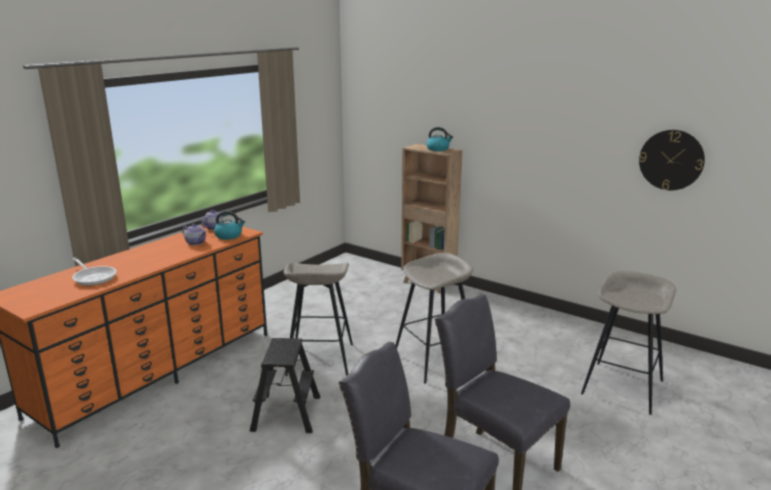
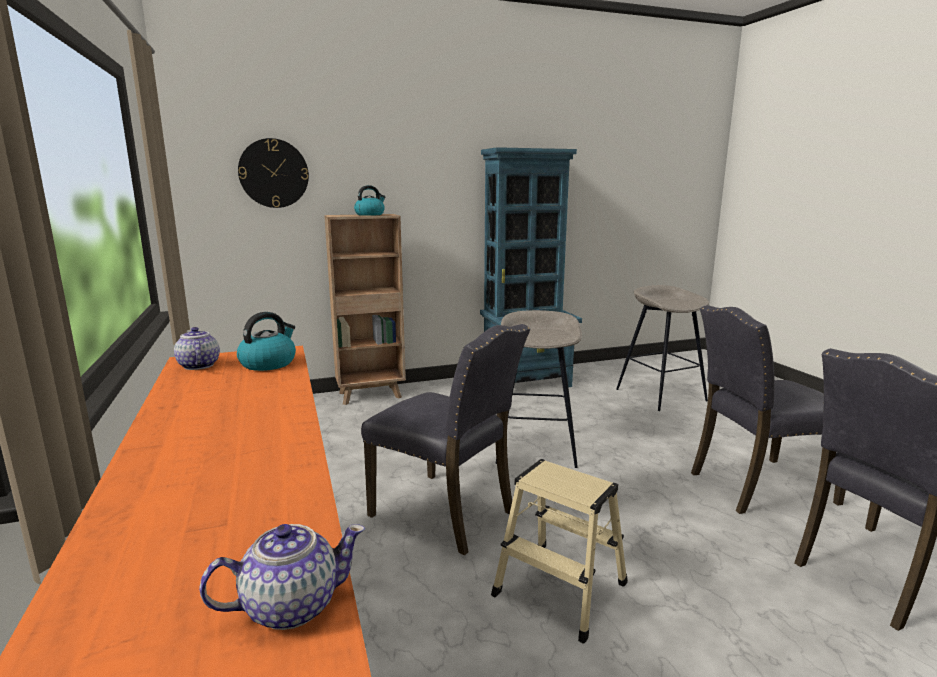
camera: 55 degrees left, 5 degrees down
(94, 277) = (220, 520): frying pan -> none
(195, 242) = (242, 387): teapot -> teapot (290, 606)
(286, 413) = (559, 588): black step ladder -> beige step ladder
(320, 359) = (446, 513): grey stool -> grey chair
(546, 322) = (527, 381): none -> blue cabinet
(671, 160) = (598, 193): wall clock -> wall clock (274, 173)

